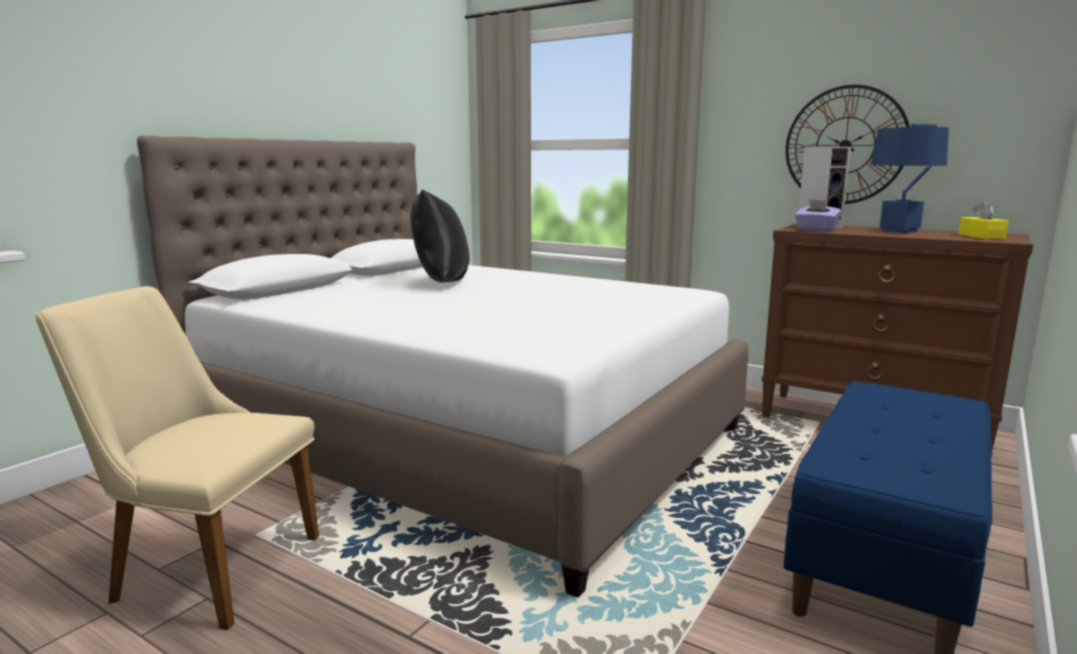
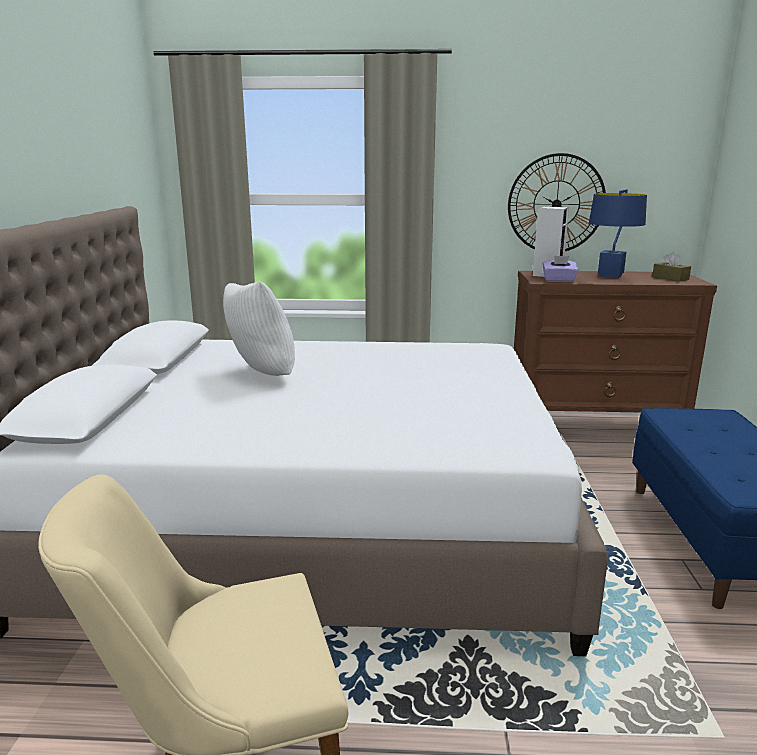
camera: 30 degrees left, 5 degrees up
(440, 284) = (260, 375): black pillow -> white pillow
(981, 236) = (670, 278): yellow tissue box -> brown tissue box

